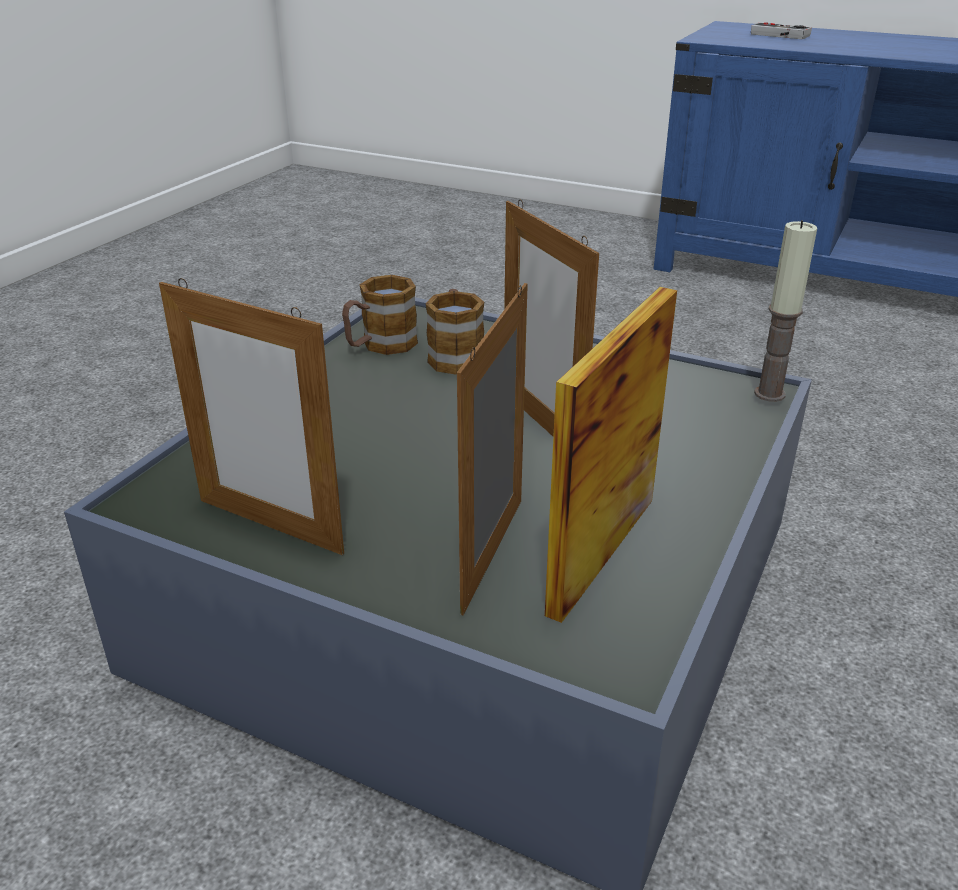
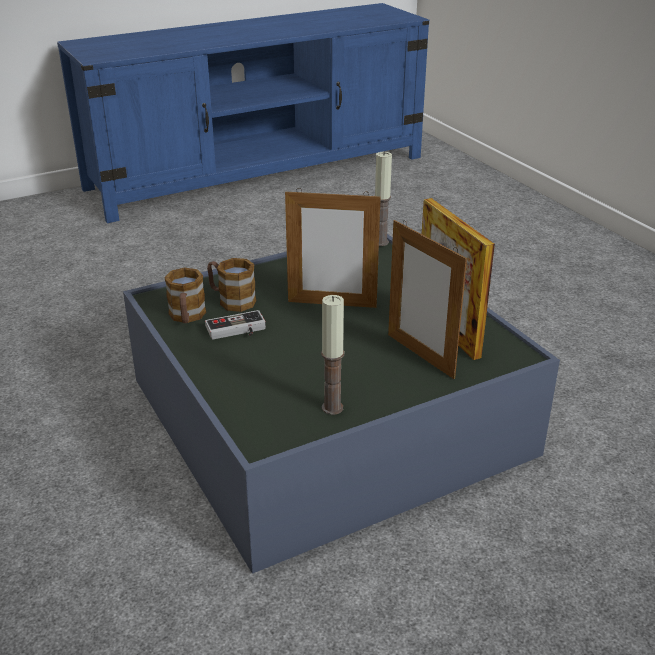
camera: 55 degrees left, 0 degrees up
(270, 526) = (332, 408): picture frame -> candle
(778, 36) = (126, 45): game controller -> game controller (237, 331)

